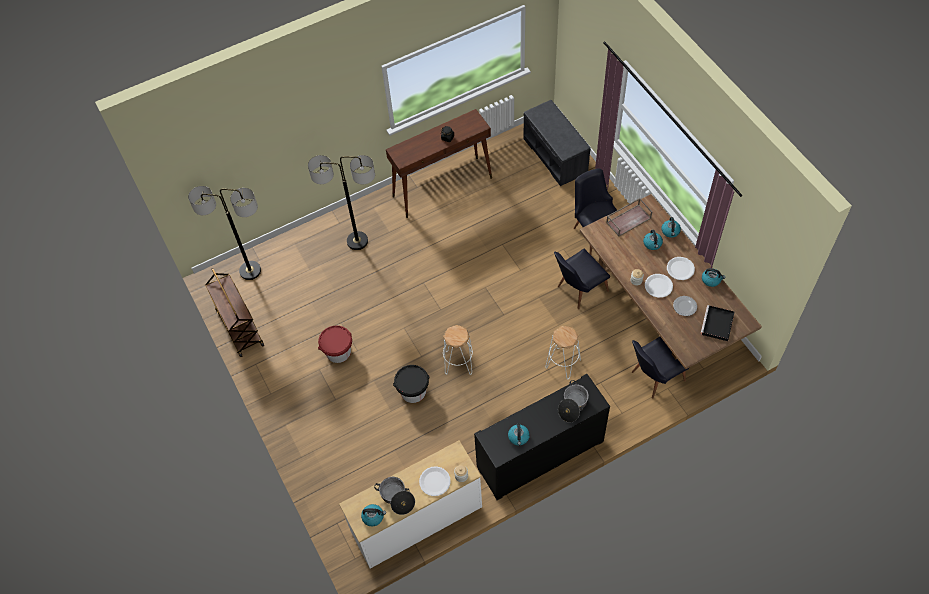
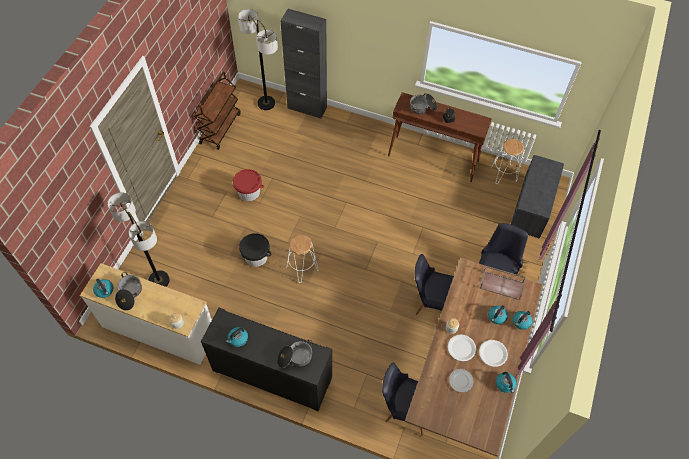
camera: 45 degrees right, 0 degrees up
(290, 242) = (307, 108): none -> black cabinet
(357, 241) = (342, 142): floor lamp -> floor lamp (159, 280)
(417, 146) = (423, 108): none -> cooking pot
(434, 481) = (160, 309): white plate -> none
(563, 363) = (360, 337): white stool -> white stool (503, 174)
(717, 325) = (466, 418): black tray -> none

